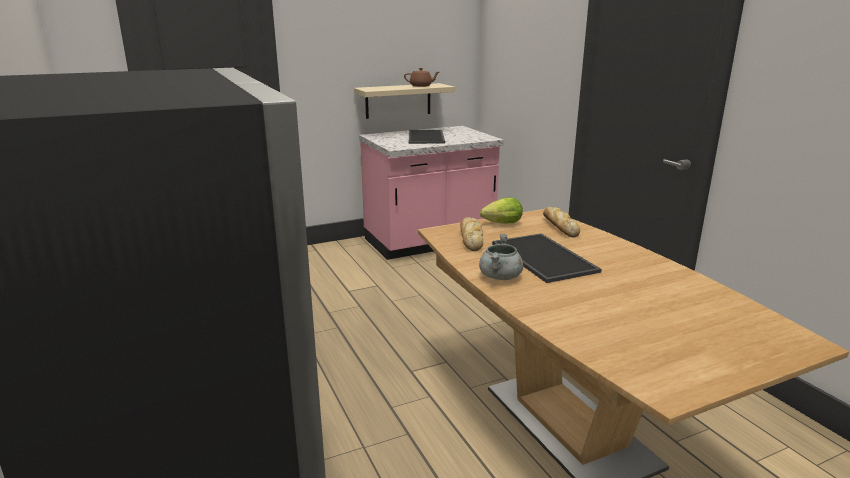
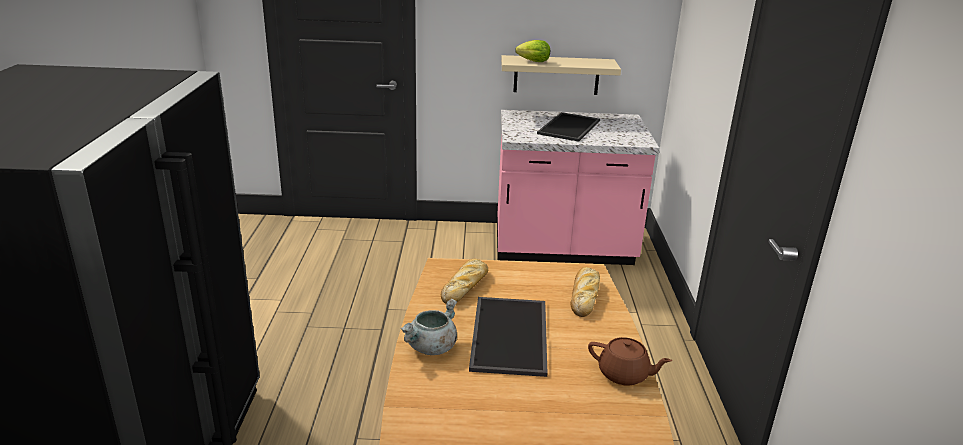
camera: 25 degrees right, 5 degrees up
(421, 86) = (581, 62): brown teapot -> brown teapot (624, 374)
(500, 224) = (521, 273): lettuce -> lettuce (531, 61)

